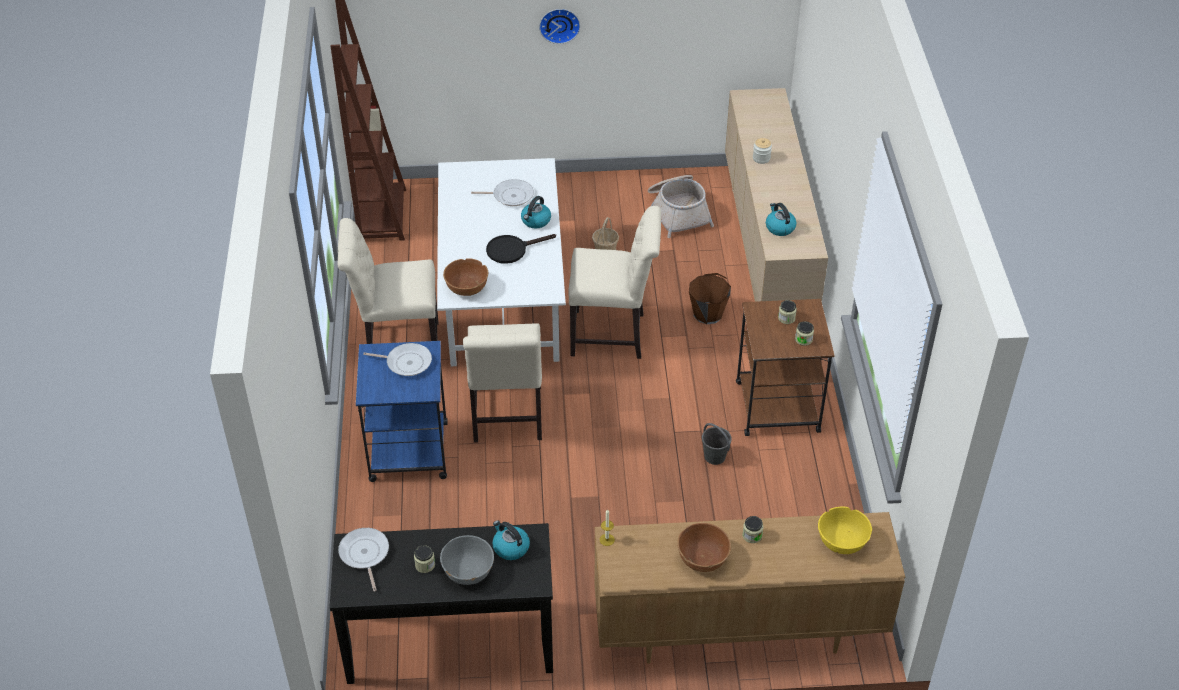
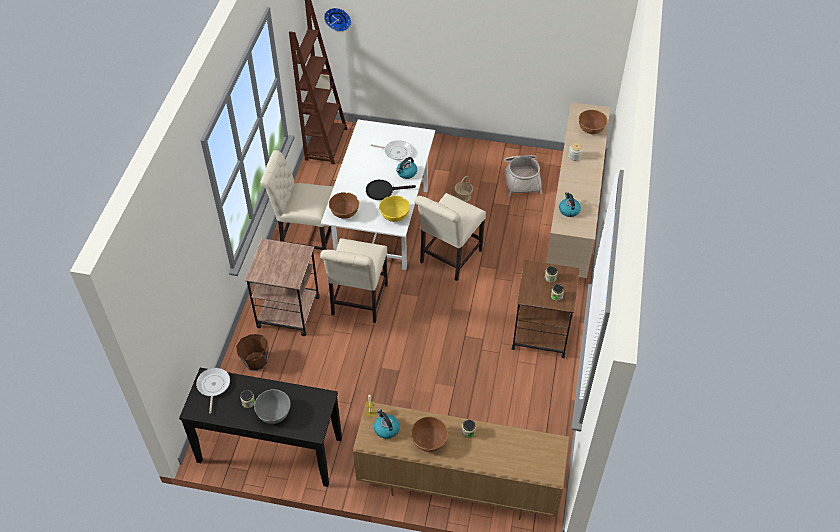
camera: 15 degrees right, 5 degrees up
(406, 362) = (287, 257): frying pan -> none
(409, 450) = (288, 311): blue cart -> brown cart
(510, 547) = (307, 403): kettle -> kettle (386, 429)
(559, 24) = (456, 38): wall clock -> wall clock (338, 18)
(613, 335) = (448, 259): beige chair -> beige chair turned 105 degrees clockwise
(708, 314) = (516, 256): brown bucket -> brown bucket (256, 362)
(715, 457) = (486, 360): grey bucket -> none
(770, 120) = (591, 129): none -> brown bowl
(842, 542) = (528, 451): yellow bowl -> yellow bowl (394, 216)

